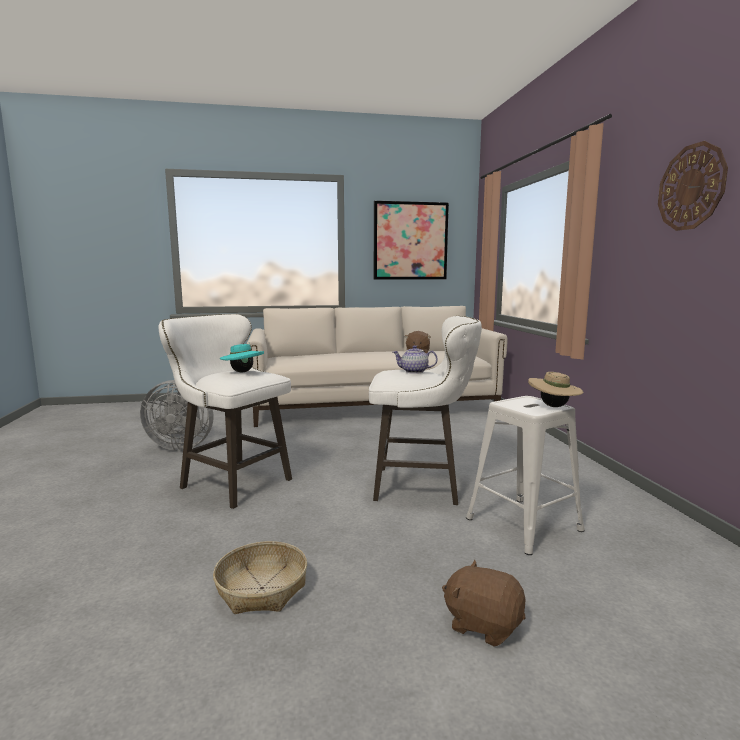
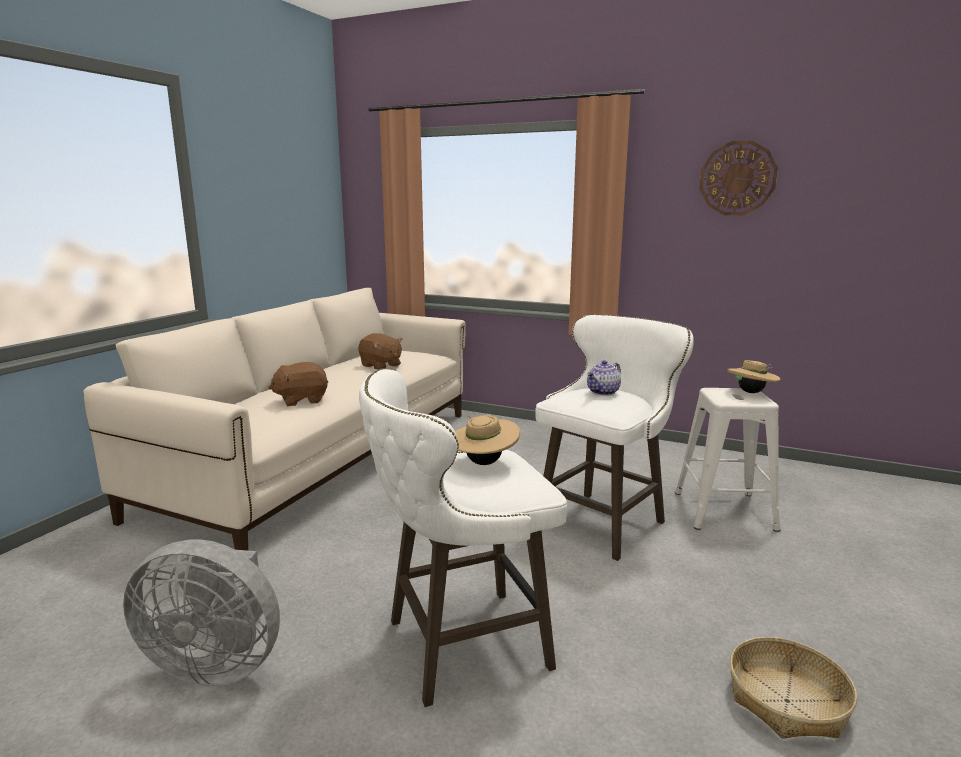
camera: 55 degrees left, 5 degrees up
(181, 446) = (217, 663): grey fan -> grey fan turned 60 degrees clockwise
(242, 372) = (483, 462): turquoise hat -> beige hat
(410, 241) = (276, 195): picture -> none
(483, 624) = (880, 593): brown plush toy -> brown plush toy (301, 400)

